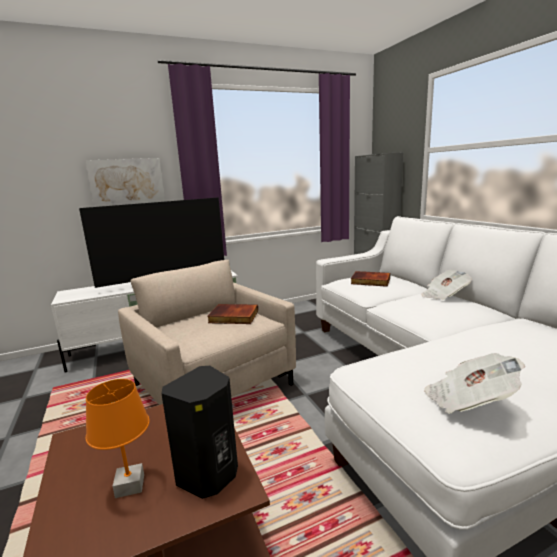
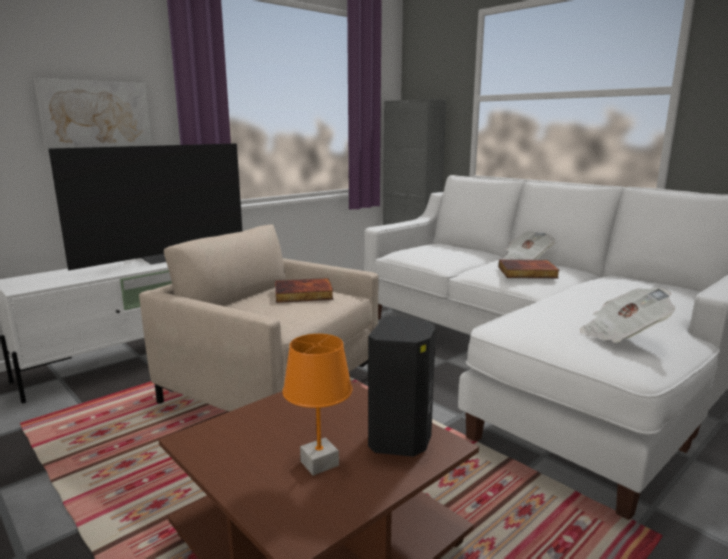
camera: 20 degrees left, 0 degrees up
(370, 281) = (436, 250): book -> book (527, 272)

